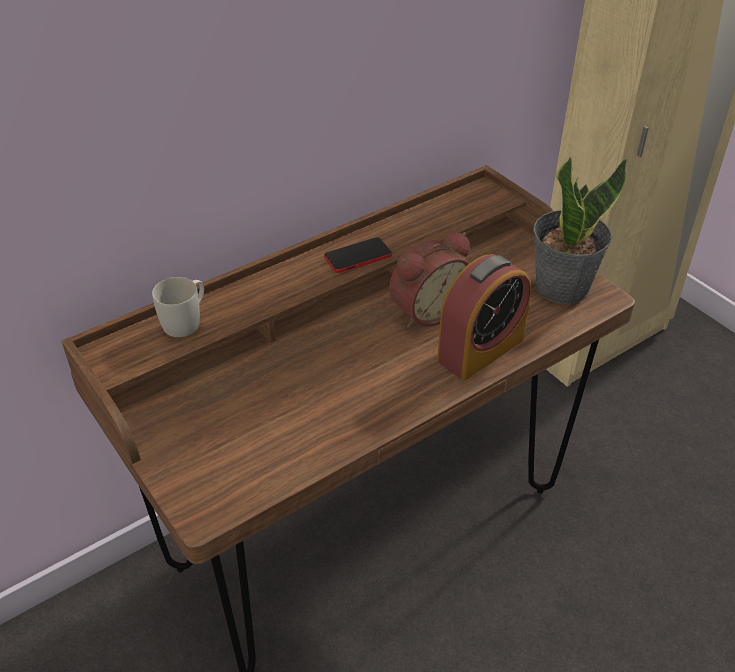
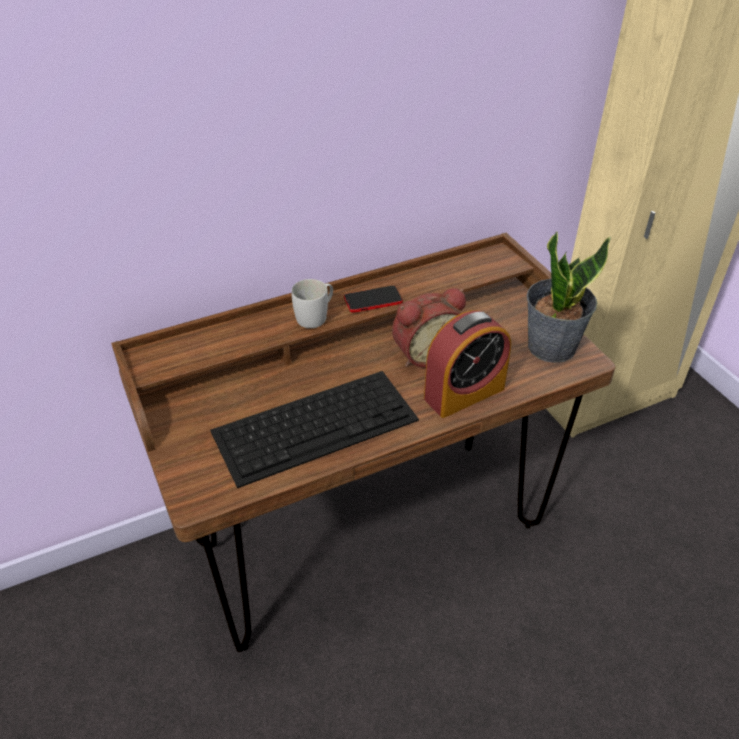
camera: 10 degrees right, 0 degrees up
(186, 320) = (216, 338): white mug -> white mug (316, 316)
(324, 406) = (316, 424): none -> keyboard

